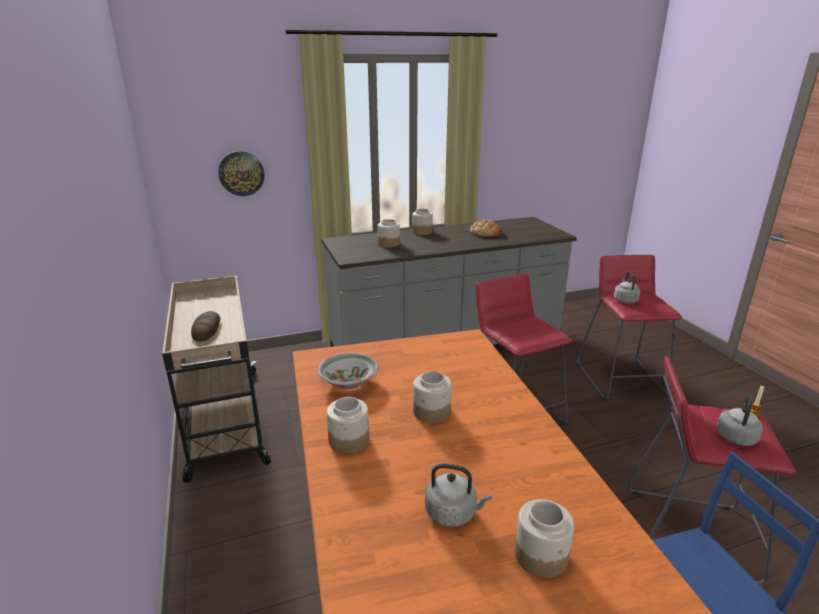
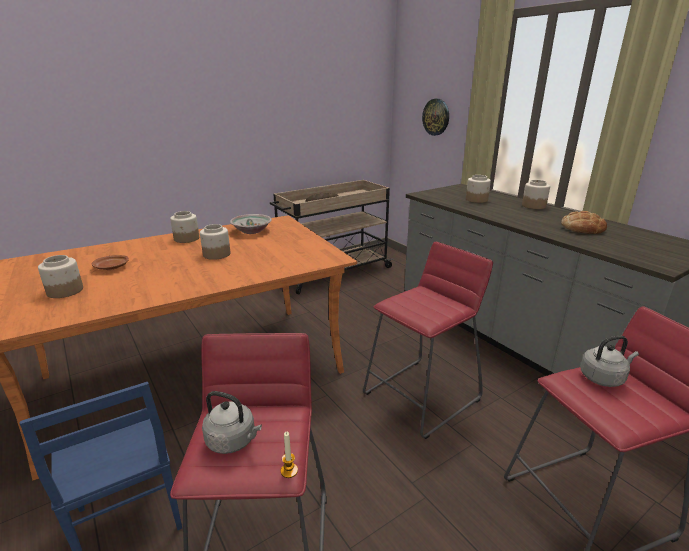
camera: 75 degrees right, 0 degrees up
(453, 513) = (112, 267): grey kettle -> brown plate

